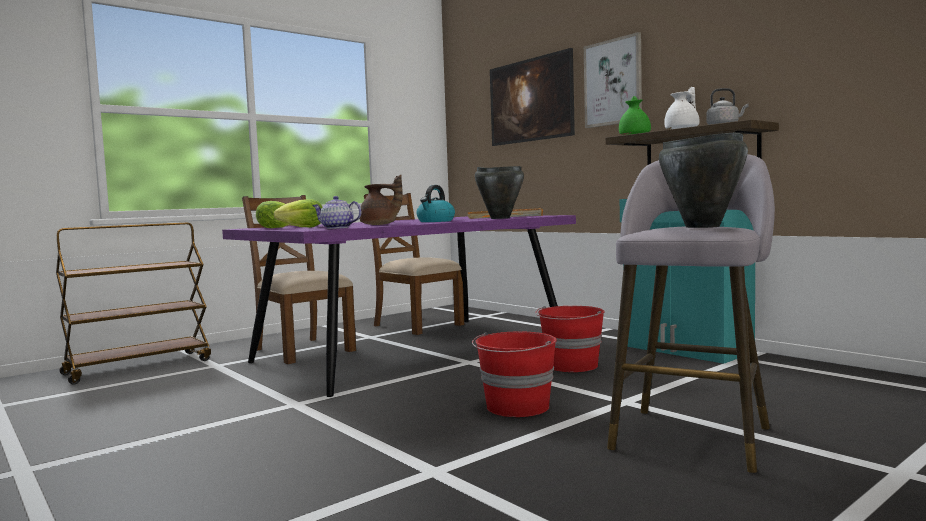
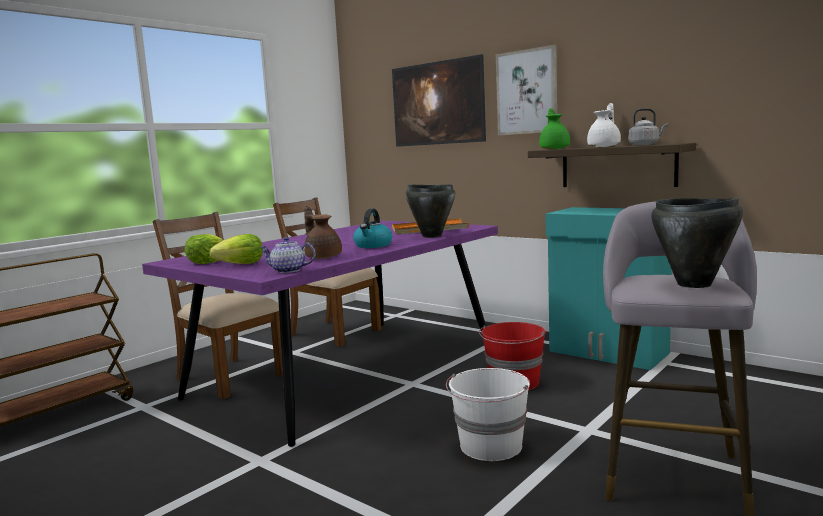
camera: 10 degrees left, 5 degrees up
(380, 224) = (323, 257): brown teapot -> brown teapot turned 135 degrees counterclockwise
(517, 407) = (490, 446): red bucket -> white bucket

